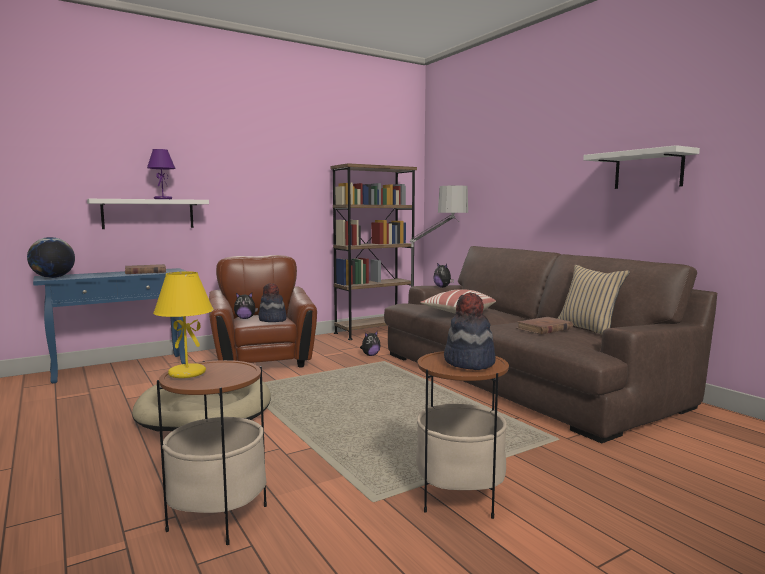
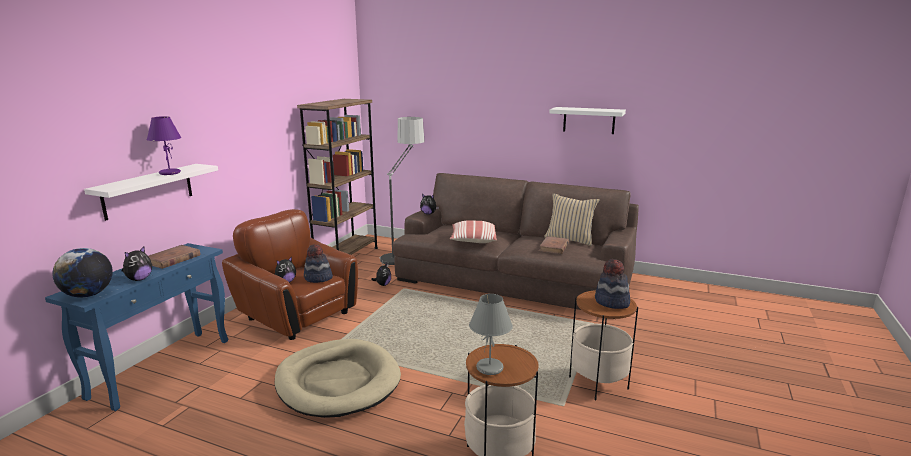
camera: 35 degrees left, 10 degrees up
(98, 276) = (139, 279): none -> plush toy
(186, 373) = (489, 368): yellow table lamp -> grey table lamp

